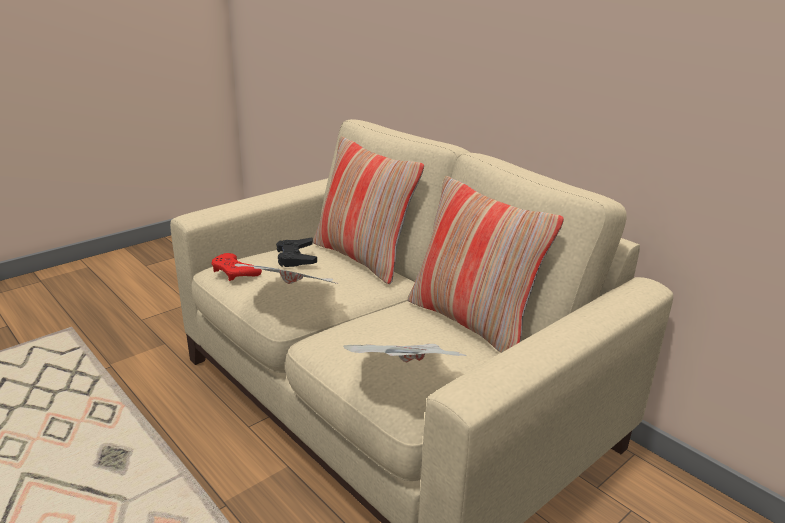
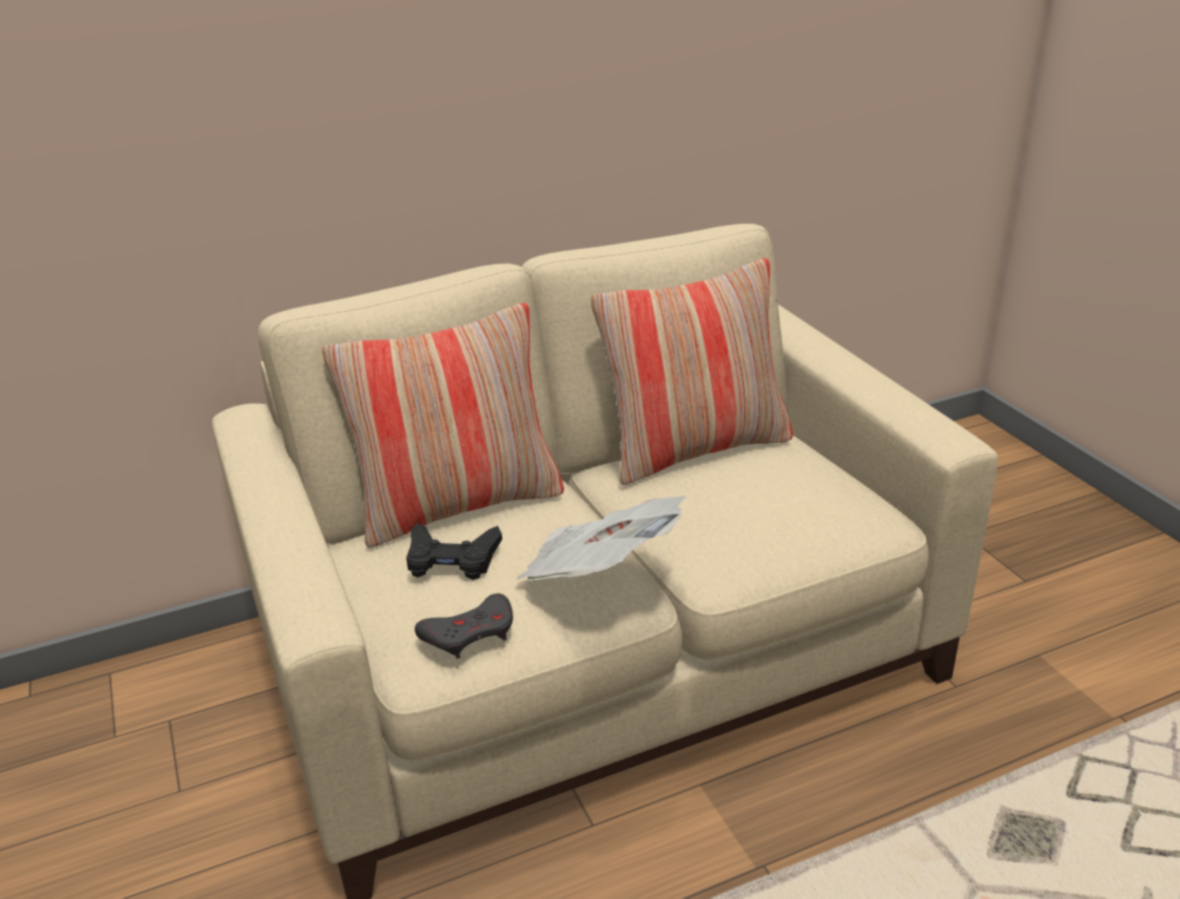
camera: 70 degrees left, 5 degrees up
(234, 272) = (470, 633): red game controller -> grey game controller
(407, 377) = (834, 506): newspaper -> none

